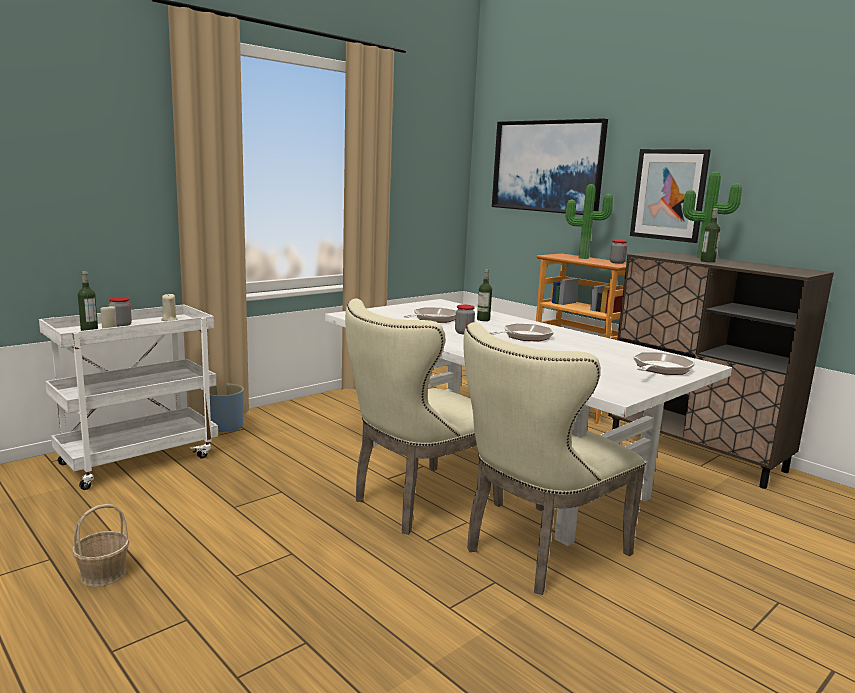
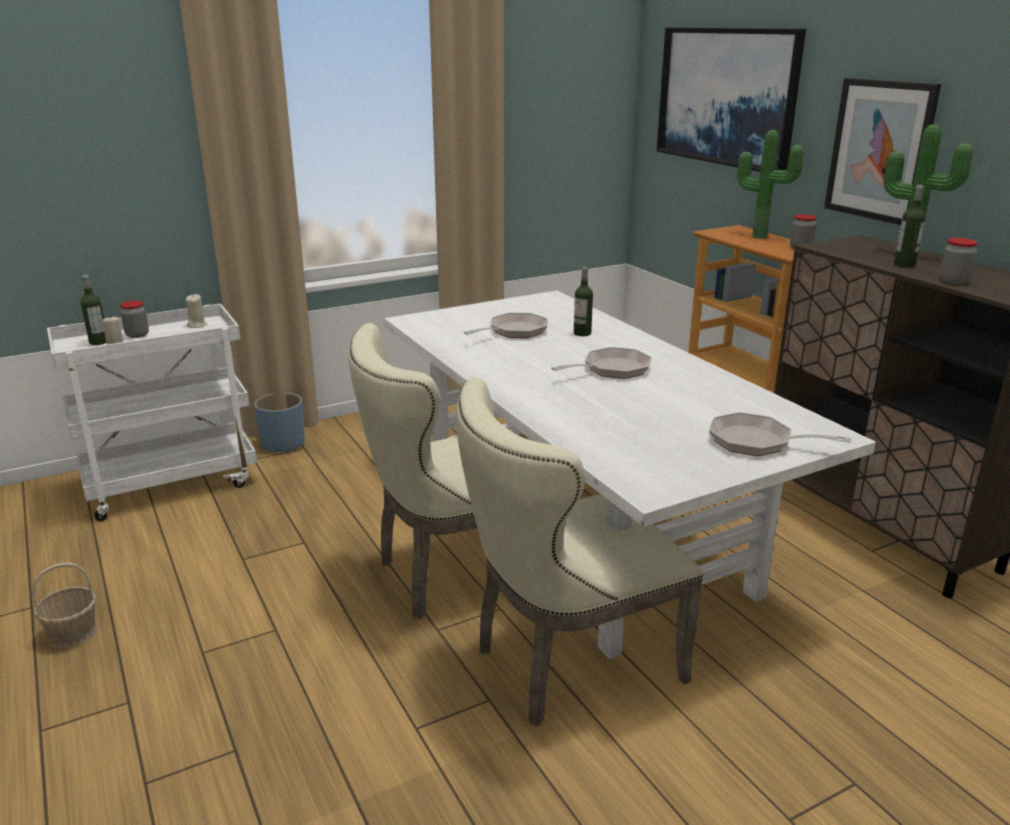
camera: 15 degrees right, 10 degrees up
(464, 332) = (535, 358): jar -> jar (953, 281)
(660, 369) = (757, 442): frying pan -> frying pan turned 120 degrees counterclockwise

